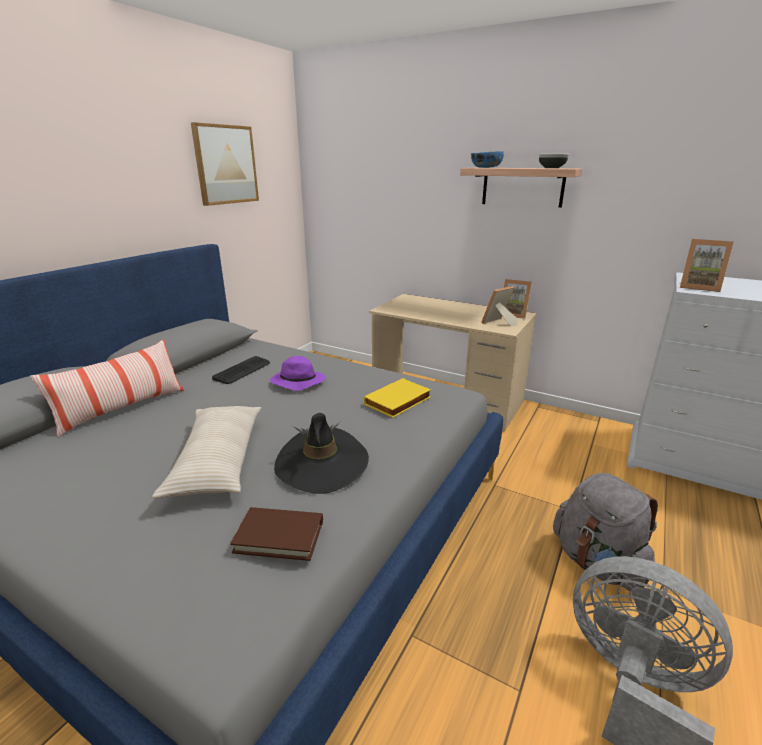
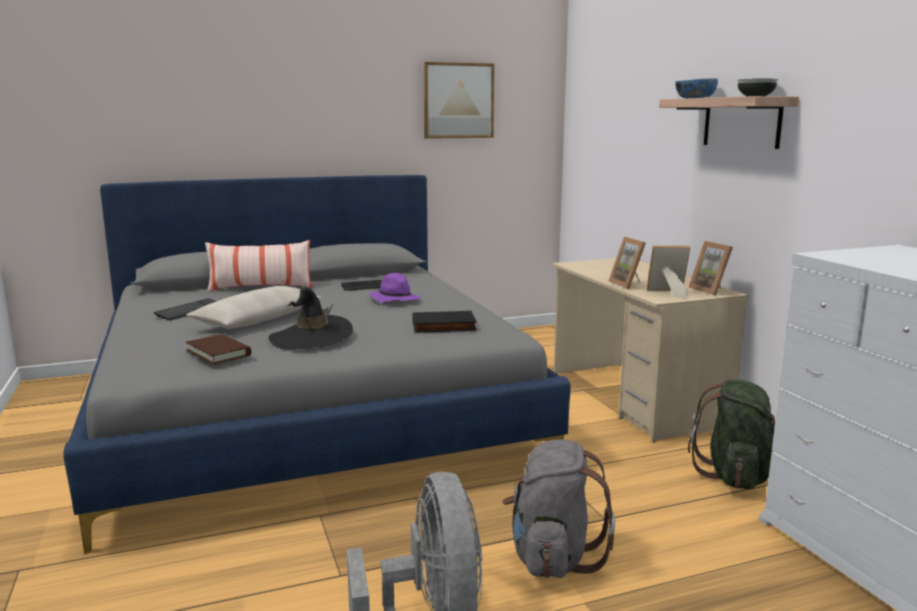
camera: 40 degrees right, 10 degrees down
(94, 478) = (190, 311): none -> keyboard
(398, 401) = (443, 327): yellow book -> black book
(573, 438) = (735, 475): none -> green backpack
(698, 287) = (848, 254): picture frame -> picture frame (629, 284)

